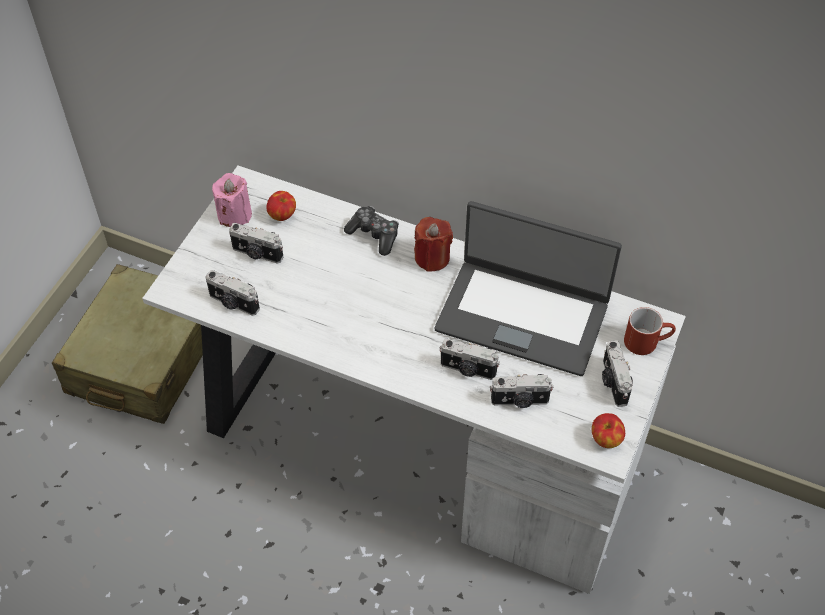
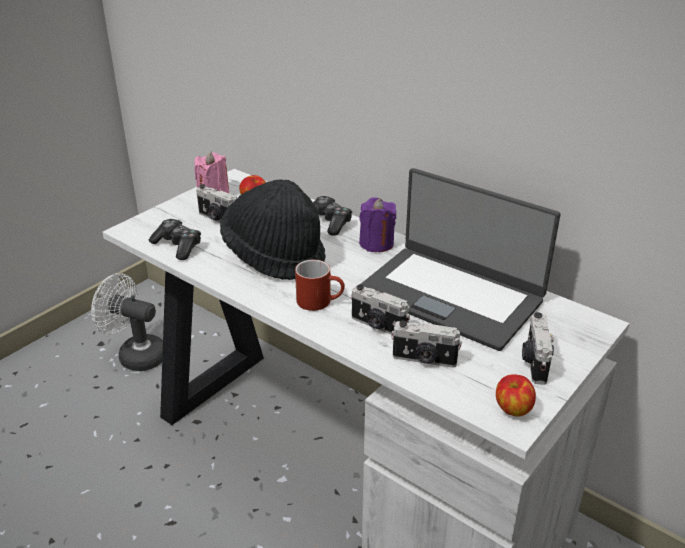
camera: 15 degrees right, 20 degrees down
(144, 359) = (136, 355): beige suitcase -> white fan
(233, 303) = (178, 246): camera -> game controller
(338, 296) = (275, 255): none -> black hat
(432, 257) = (376, 243): red candle -> purple candle
(647, 341) = (581, 335): red mug -> red mug (320, 301)

